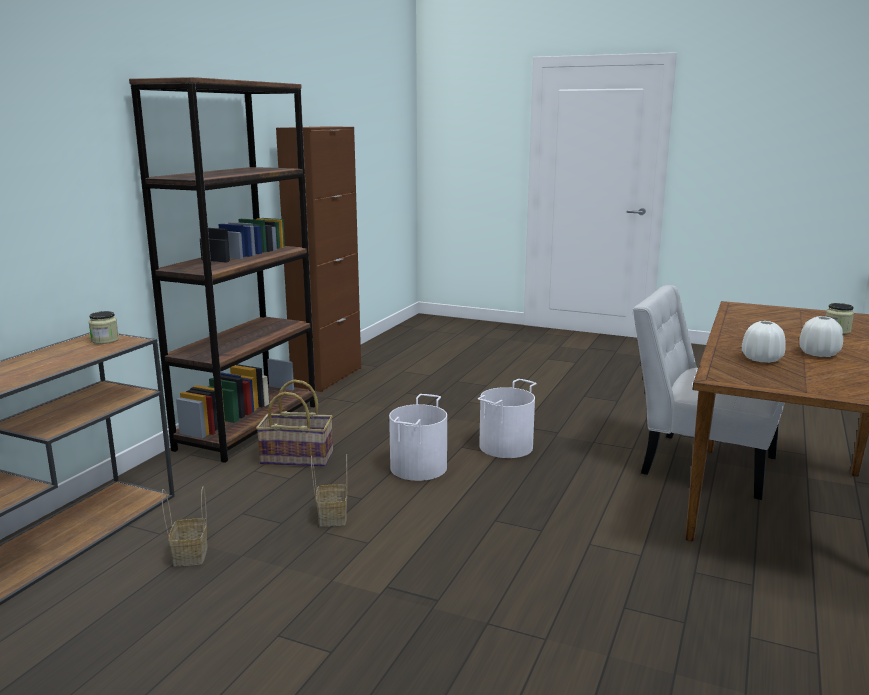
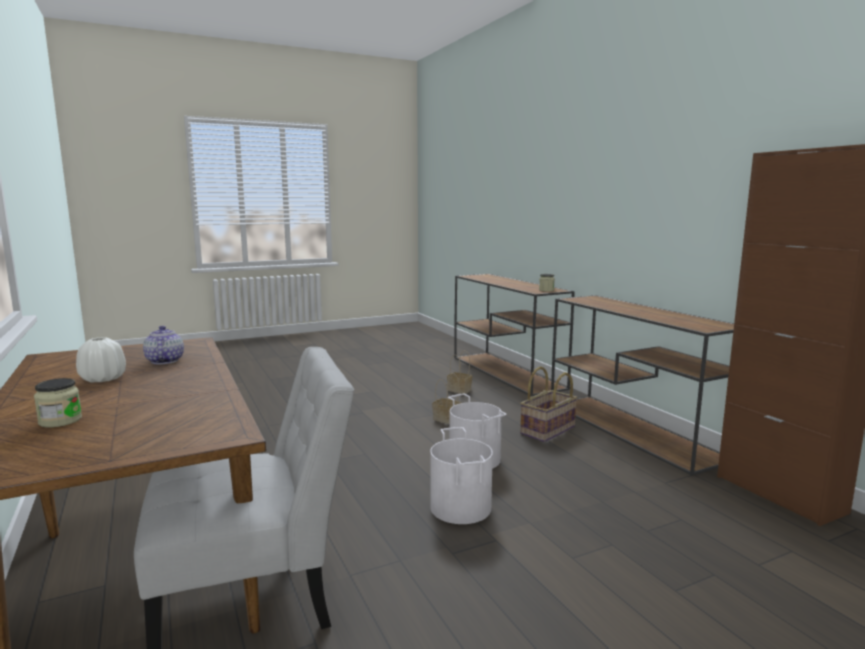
camera: 130 degrees right, 5 degrees down
(249, 426) = (634, 430): brown bookcase -> brown console table
(762, 359) = (164, 361): white vase -> teapot

